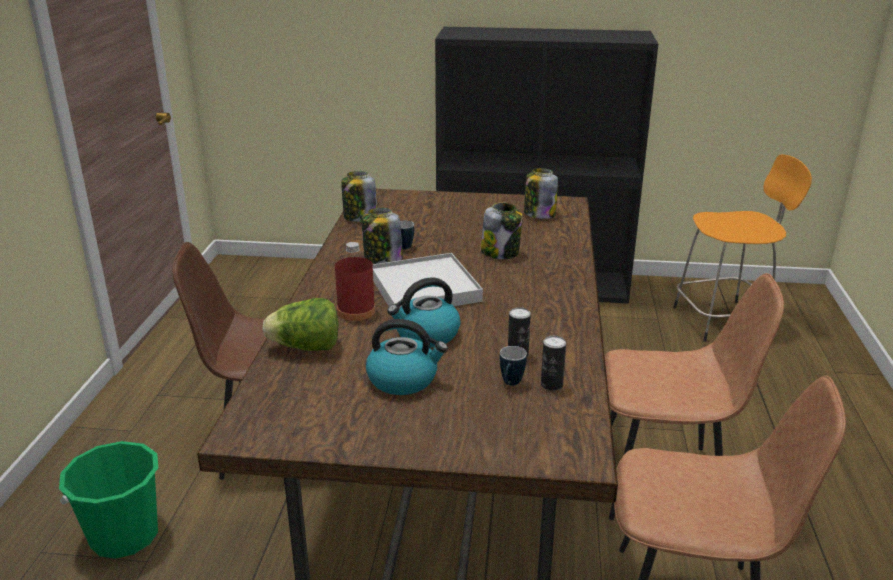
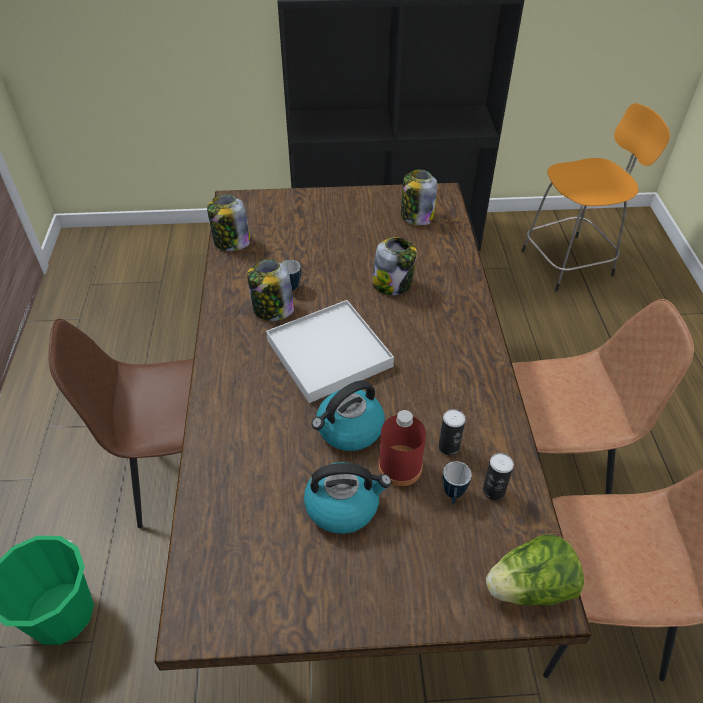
camera: 10 degrees left, 20 degrees up
(306, 348) = (228, 469): lettuce -> lettuce (530, 587)
(356, 311) = (266, 400): red bottle -> red bottle (400, 467)

